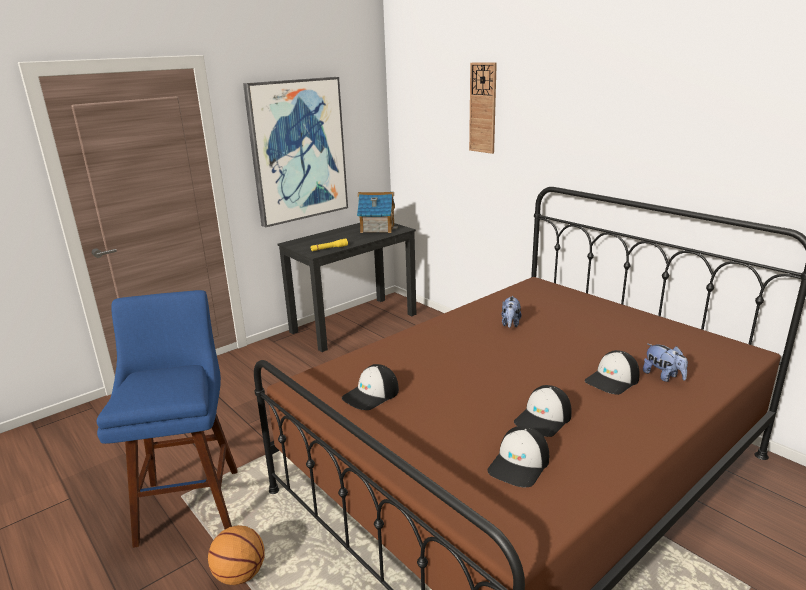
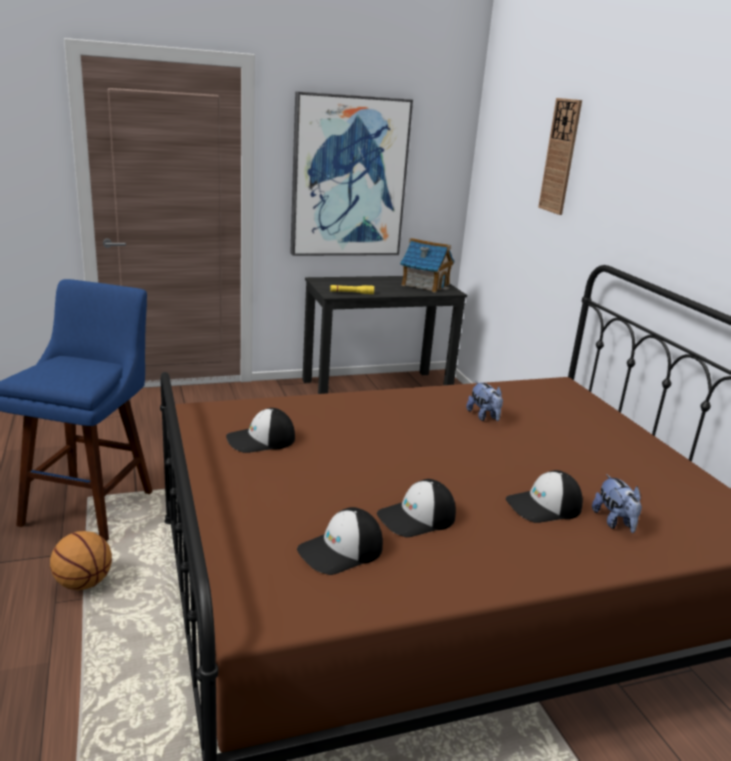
camera: 20 degrees right, 0 degrees up
(510, 324) = (484, 416): plush toy -> plush toy turned 60 degrees counterclockwise

